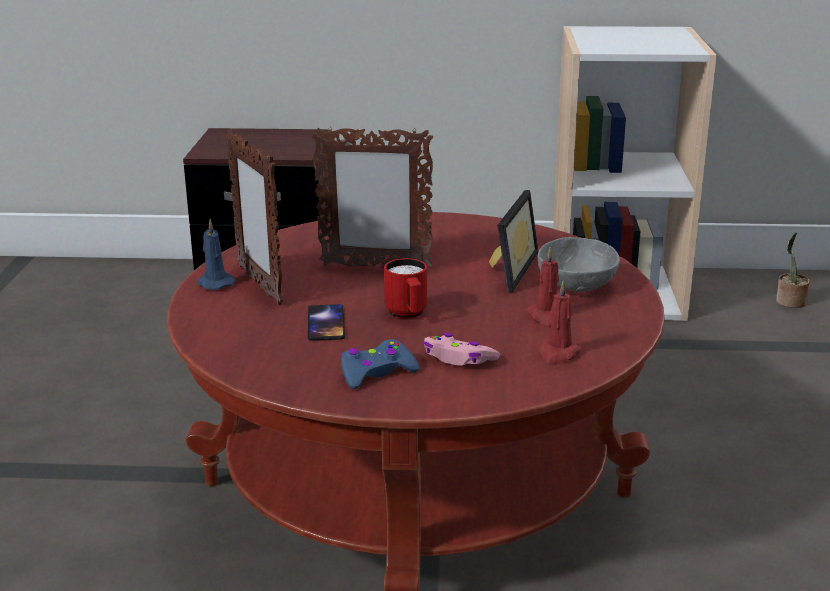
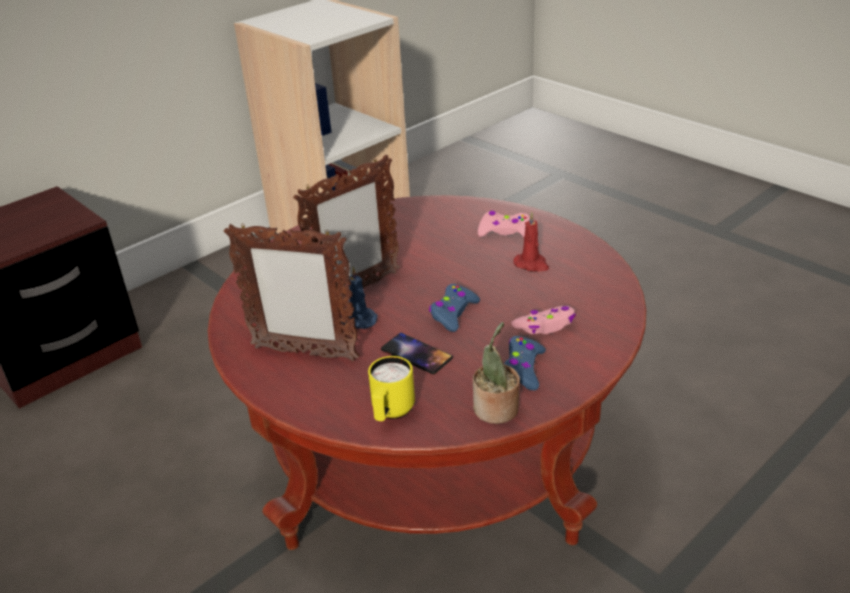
camera: 45 degrees left, 10 degrees up
(214, 283) = (266, 374): blue candle -> blue candle (357, 321)
(234, 344) = (391, 413): none -> yellow mug
(408, 314) = (453, 313): red mug -> blue game controller
(506, 270) = (443, 243): picture frame -> none
(558, 353) = (587, 286): red candle -> none
(578, 286) = (505, 232): grey bowl -> pink game controller
(789, 302) = (447, 184): potted plant -> potted plant (496, 411)

